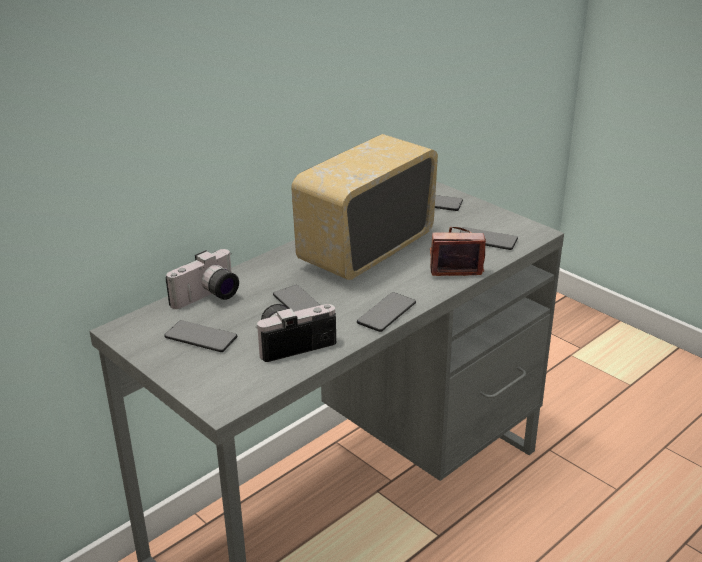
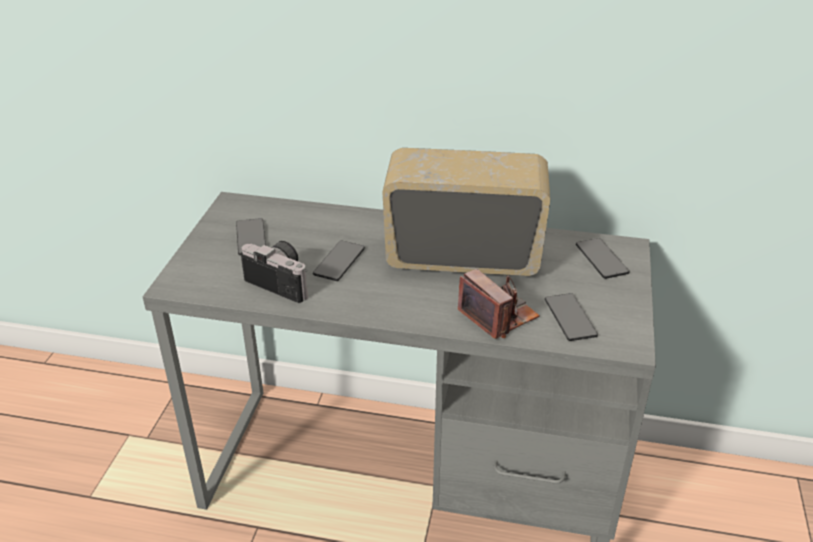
camera: 55 degrees right, 5 degrees up
(208, 298) = (308, 217): camera -> none
(386, 313) = (371, 310): phone -> none

